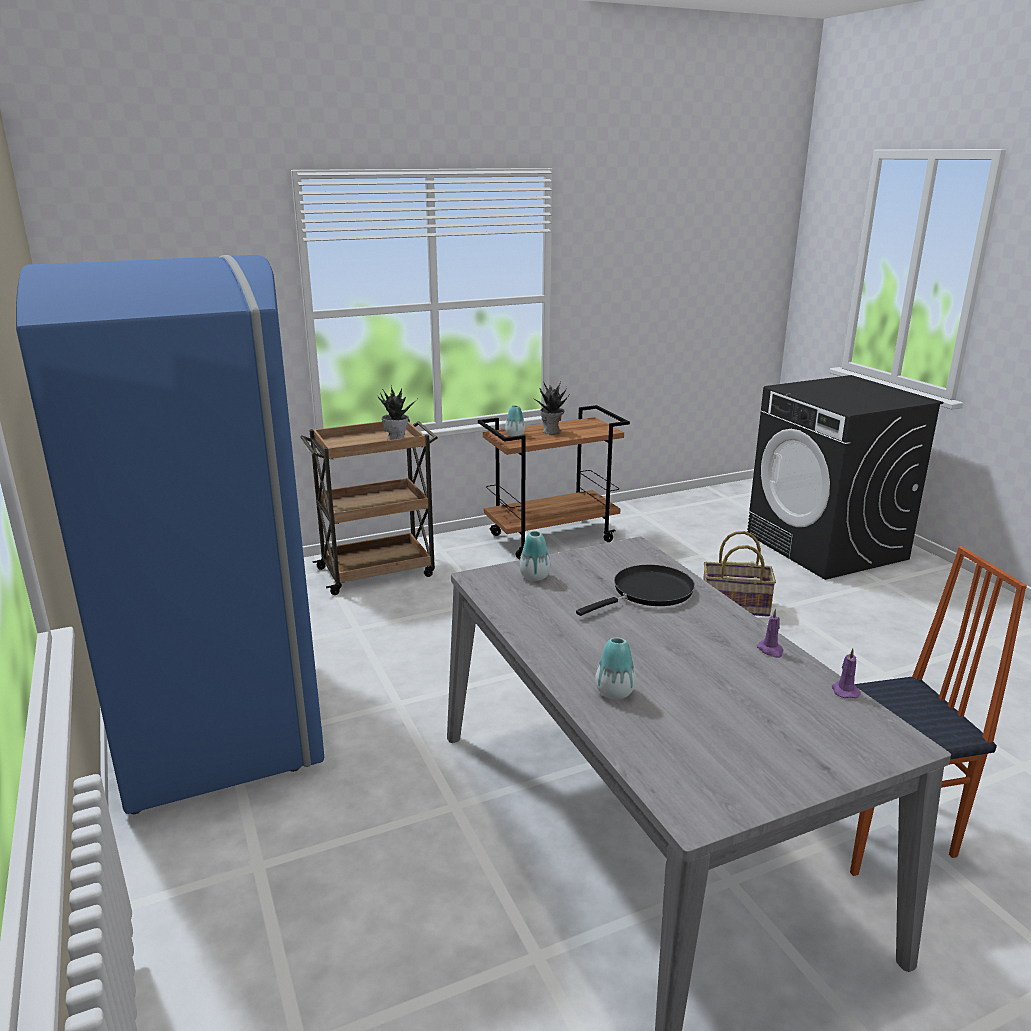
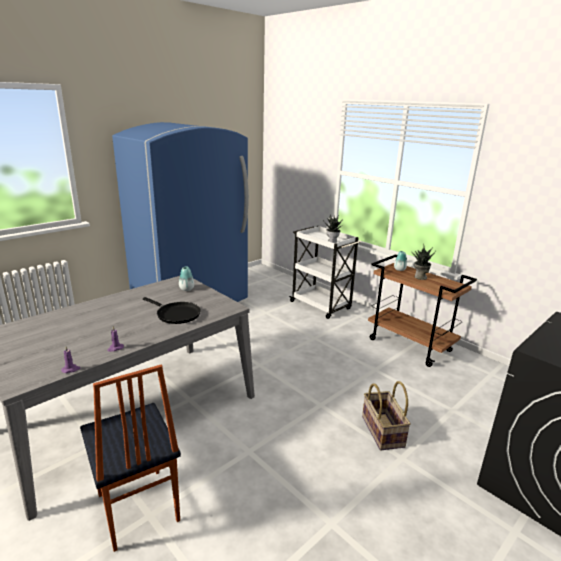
camera: 70 degrees right, 0 degrees up
(378, 571) = (321, 306): brown cart -> white cart
(614, 692) = (78, 314): vase -> none

